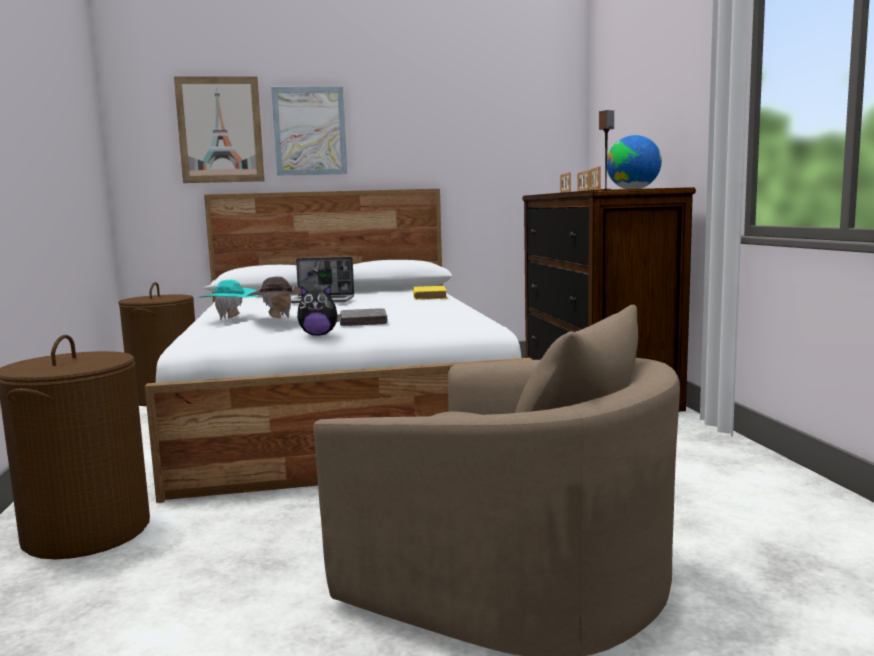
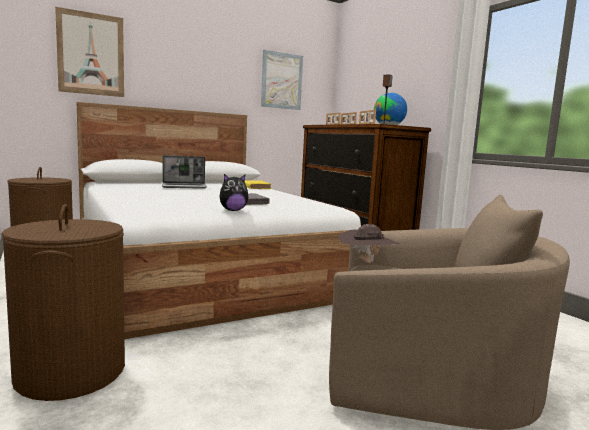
camera: 20 degrees left, 0 degrees up
(231, 319) = (139, 197): turquoise hat -> none
(277, 319) = (186, 198): brown hat -> brown hat (366, 264)
(310, 131) = (159, 64): picture -> picture (281, 81)

